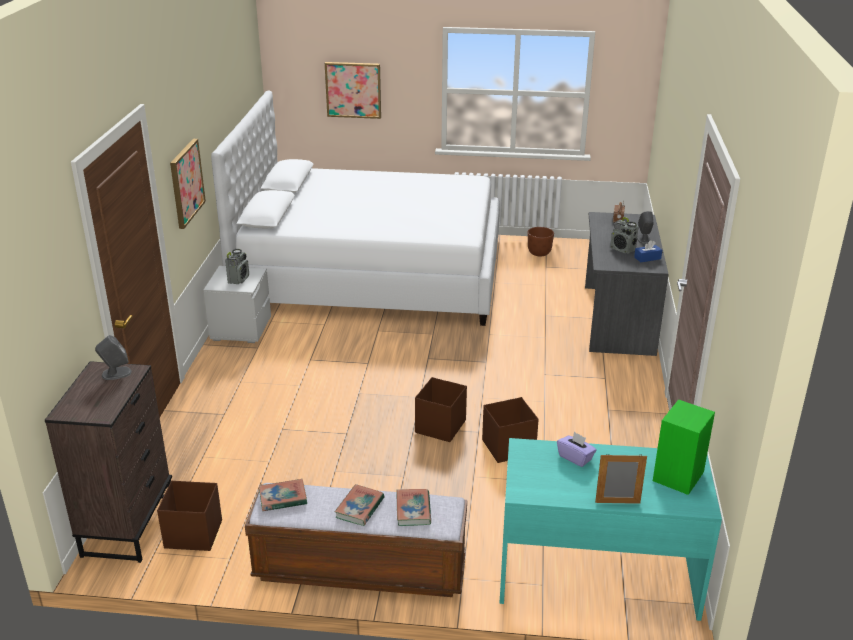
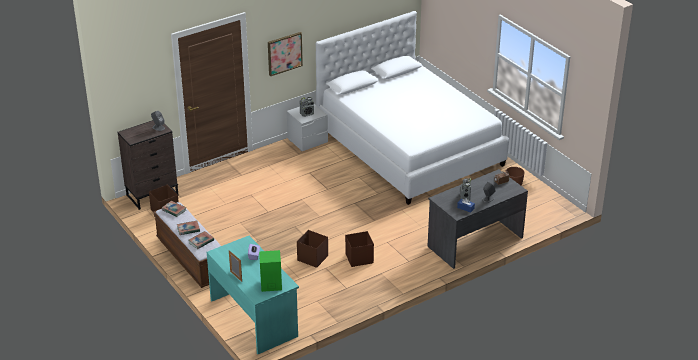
camera: 50 degrees right, 5 degrees up
(353, 90) = (457, 30): picture -> none
(440, 427) = (304, 233): brown storage box -> brown storage box (358, 258)

